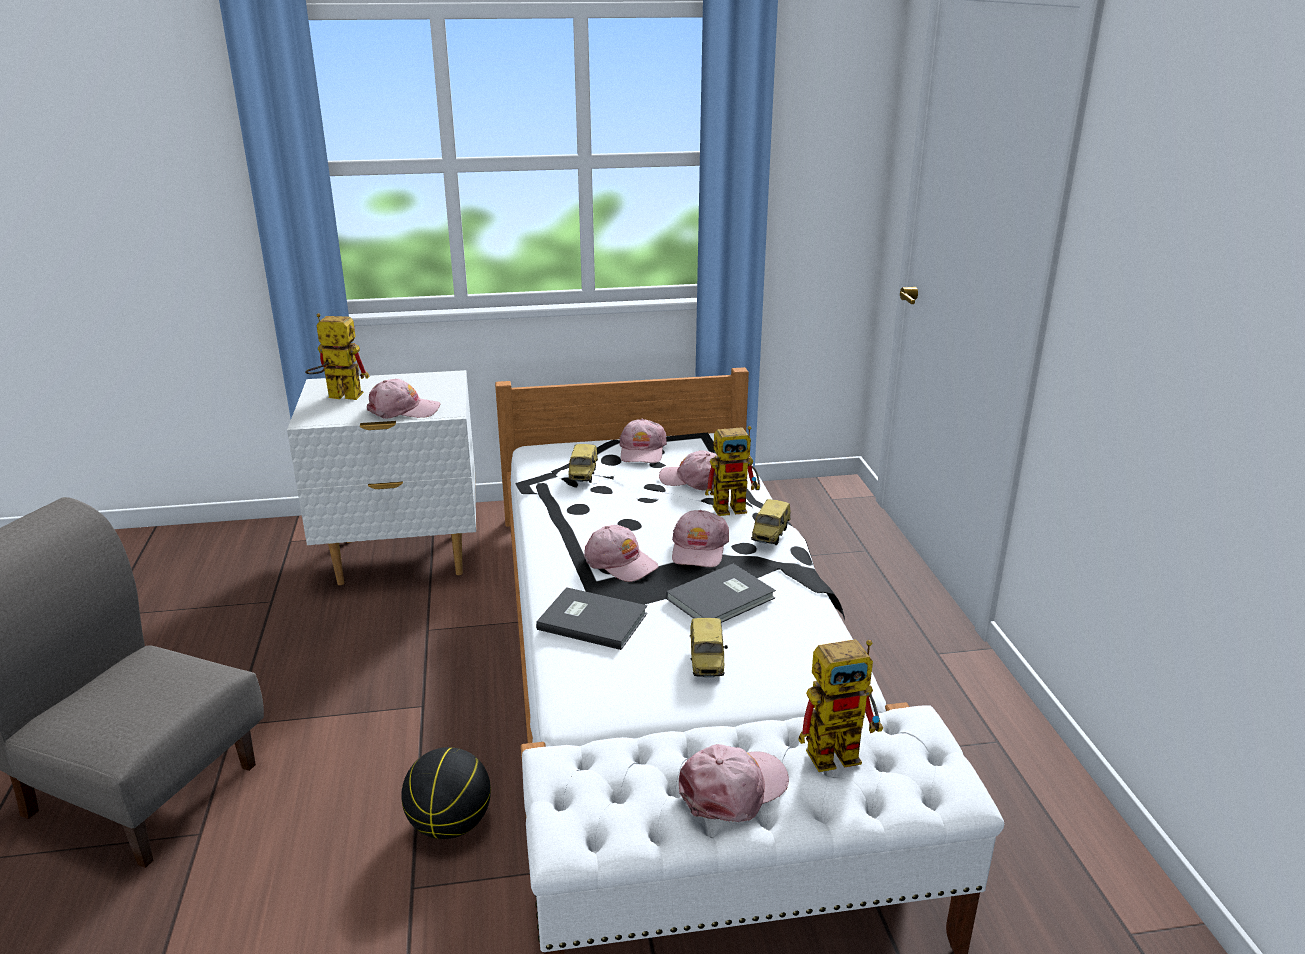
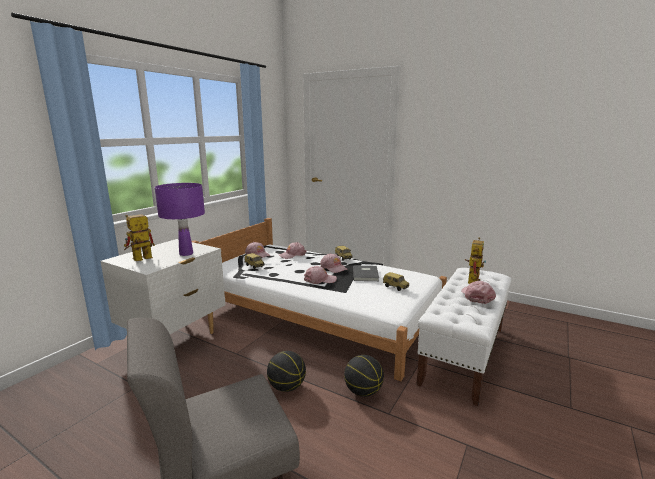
camera: 50 degrees left, 10 degrees down
(384, 731) = (287, 387): none -> basketball
(403, 410) = (186, 254): pink cap -> purple table lamp
(592, 620) = (347, 294): grey book -> none
(736, 507) = (319, 256): toy robot -> none

